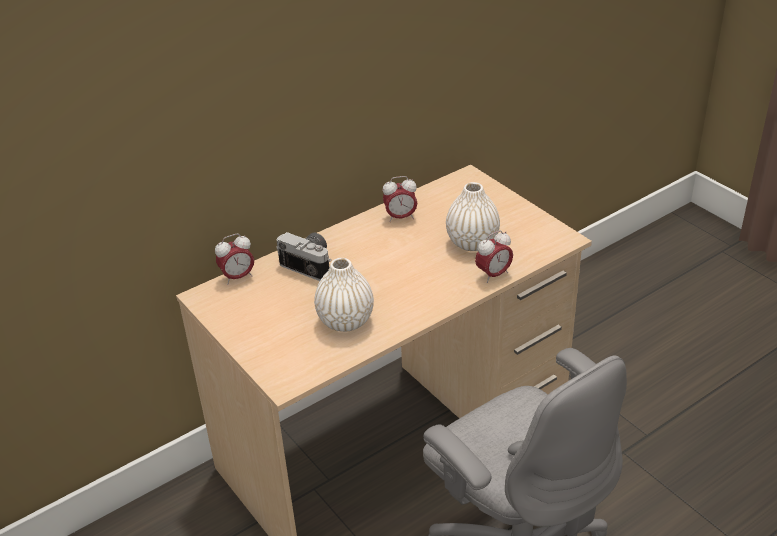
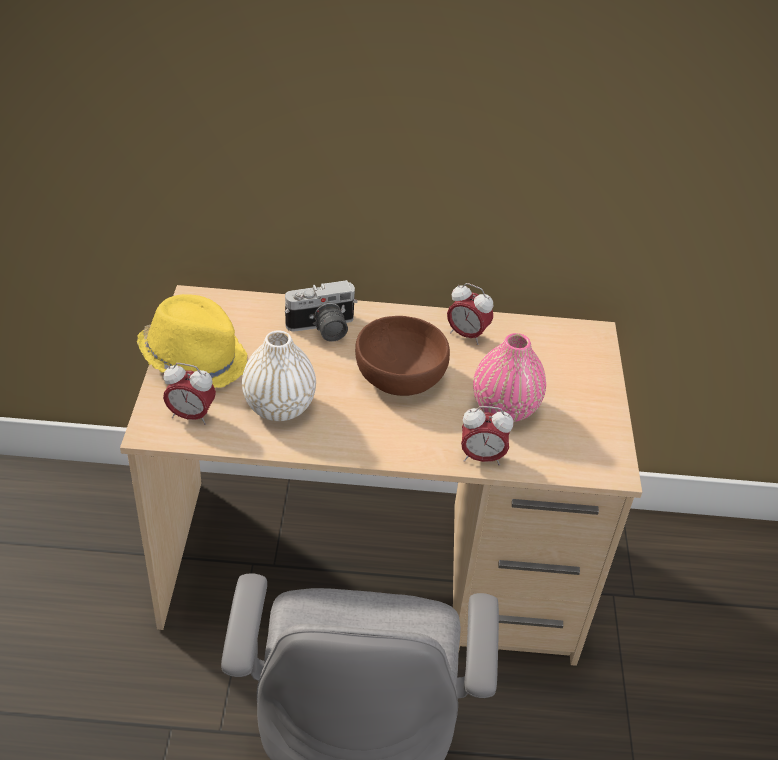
camera: 35 degrees right, 5 degrees up
(238, 277) = (245, 301): alarm clock -> alarm clock (191, 416)
(253, 328) = (195, 359): none -> yellow hat
(311, 264) = (322, 329): camera -> camera turned 90 degrees clockwise
(393, 262) = (400, 377): none -> brown bowl
(472, 243) = (504, 408): white vase -> pink vase

